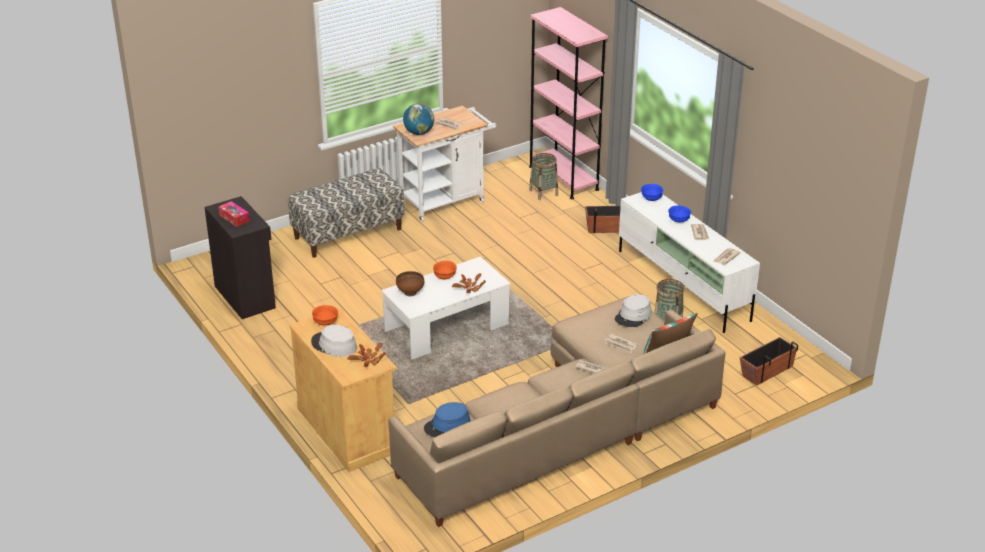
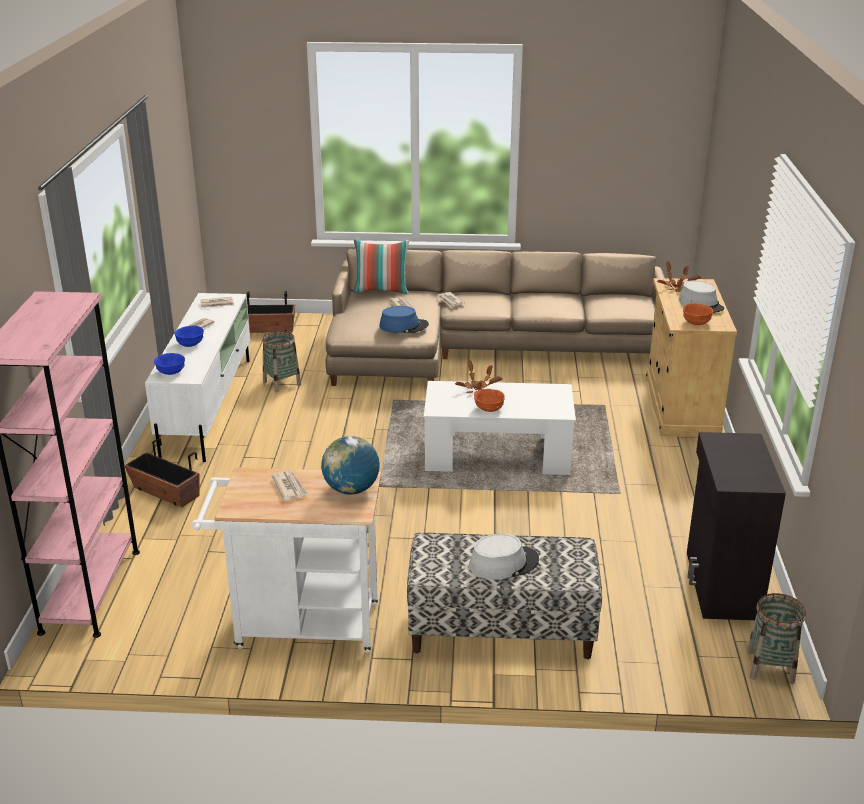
camera: 145 degrees left, 5 degrees down
(234, 218) = (745, 459): tissue box -> none
(410, 293) = (546, 405): brown bowl -> none
(447, 426) = (617, 303): blue hat -> blue hat (404, 326)
(543, 193) = (155, 578): basket -> basket (770, 667)
(633, 316) = (359, 318): grey hat -> grey hat (503, 563)

